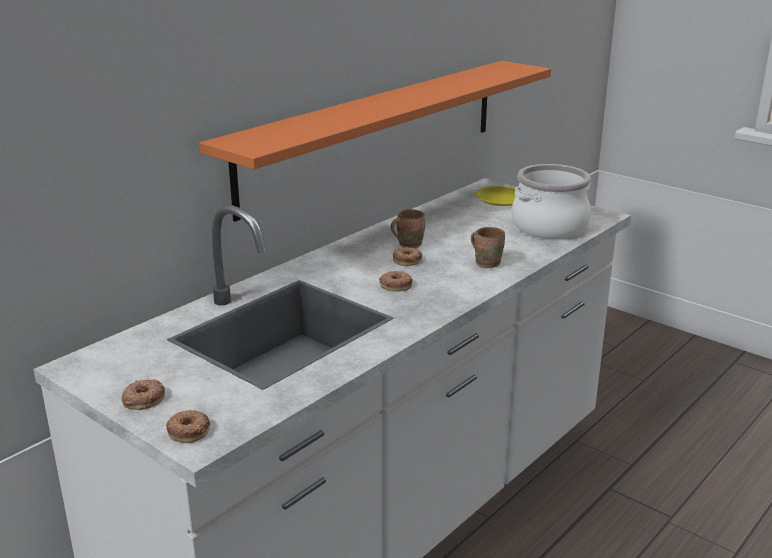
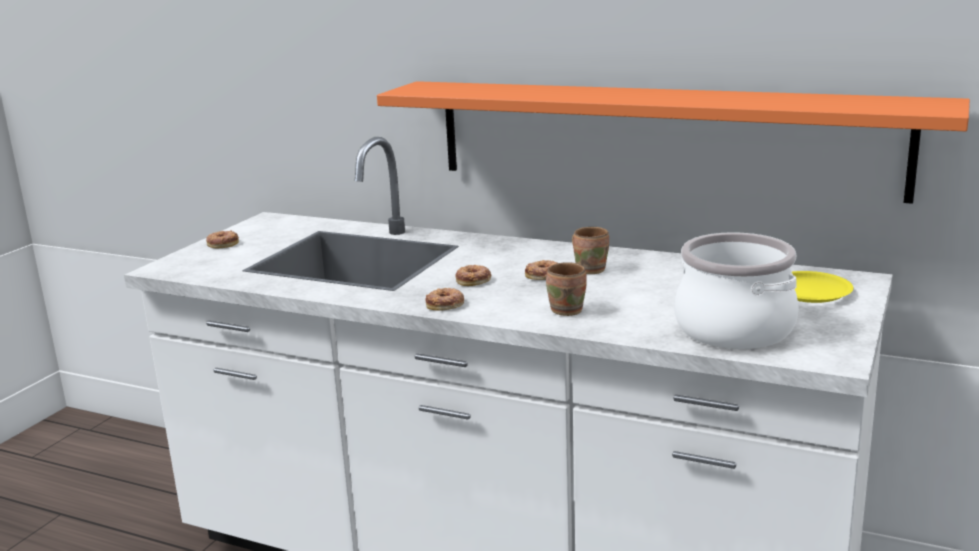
camera: 75 degrees right, 5 degrees down
(189, 430) = (178, 262): donut -> donut (445, 304)

